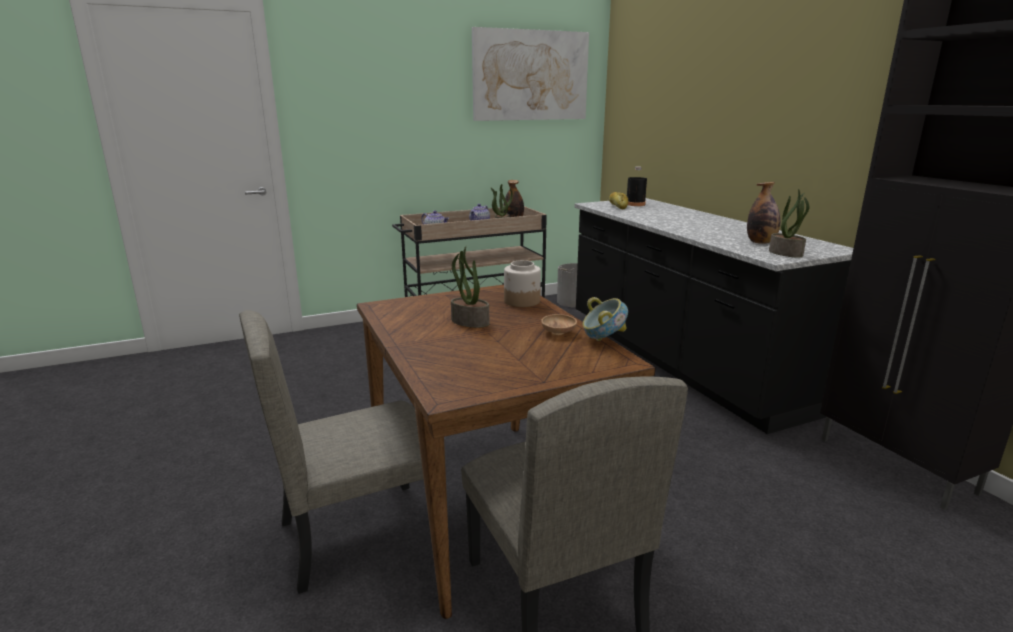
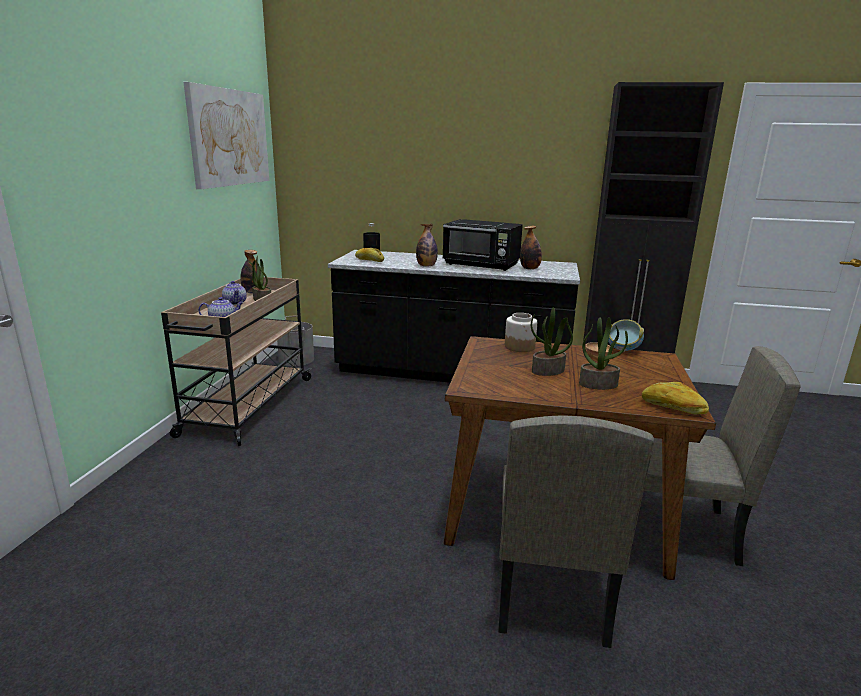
camera: 55 degrees left, 0 degrees up
(443, 387) = (673, 408): none -> bread
(651, 219) = (426, 266): none -> bottle
(715, 229) = (481, 265): none -> black microwave
(786, 253) = (560, 272): potted plant -> potted plant (598, 384)

